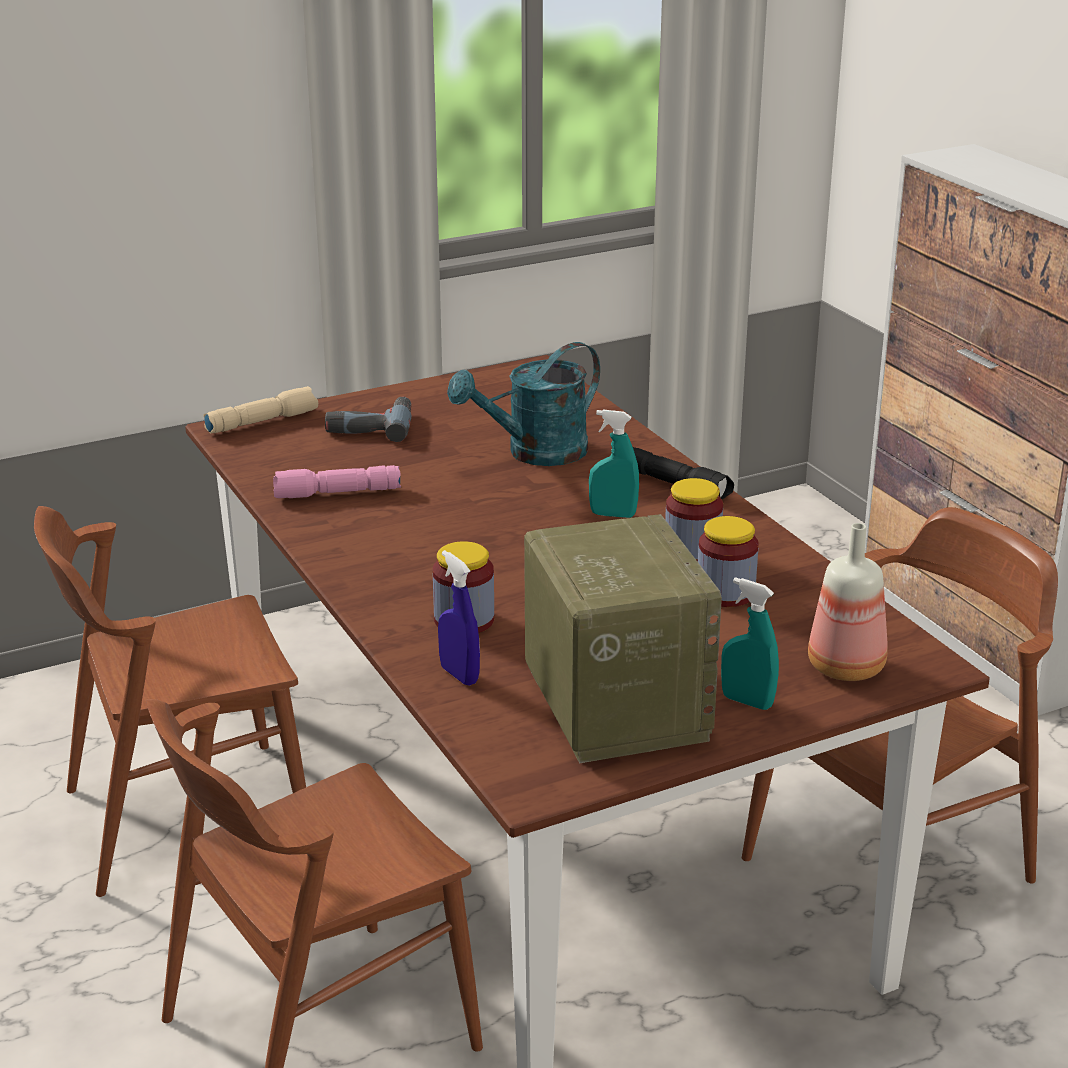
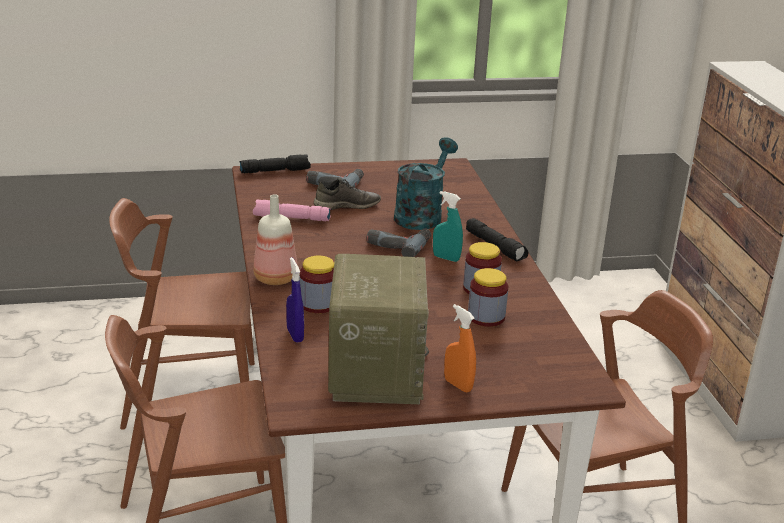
camera: 15 degrees right, 0 degrees up
(262, 421) = (275, 171): beige flashlight -> black flashlight
(411, 458) = (347, 205): none -> grey shoe
(528, 506) = (398, 244): none -> power drill
(535, 454) = (421, 215): turquoise watering can -> turquoise watering can turned 135 degrees clockwise
(747, 701) = (458, 385): turquoise spray bottle -> orange spray bottle
(847, 666) = (535, 376): bottle -> bottle (277, 278)

